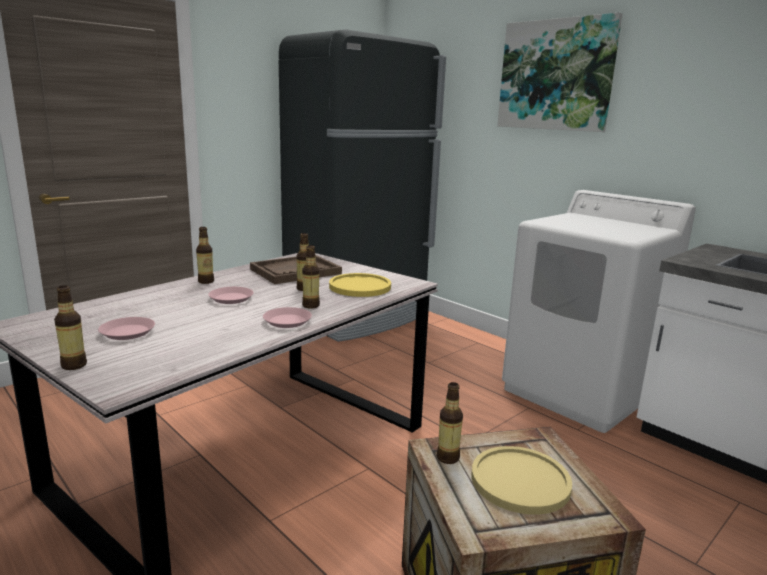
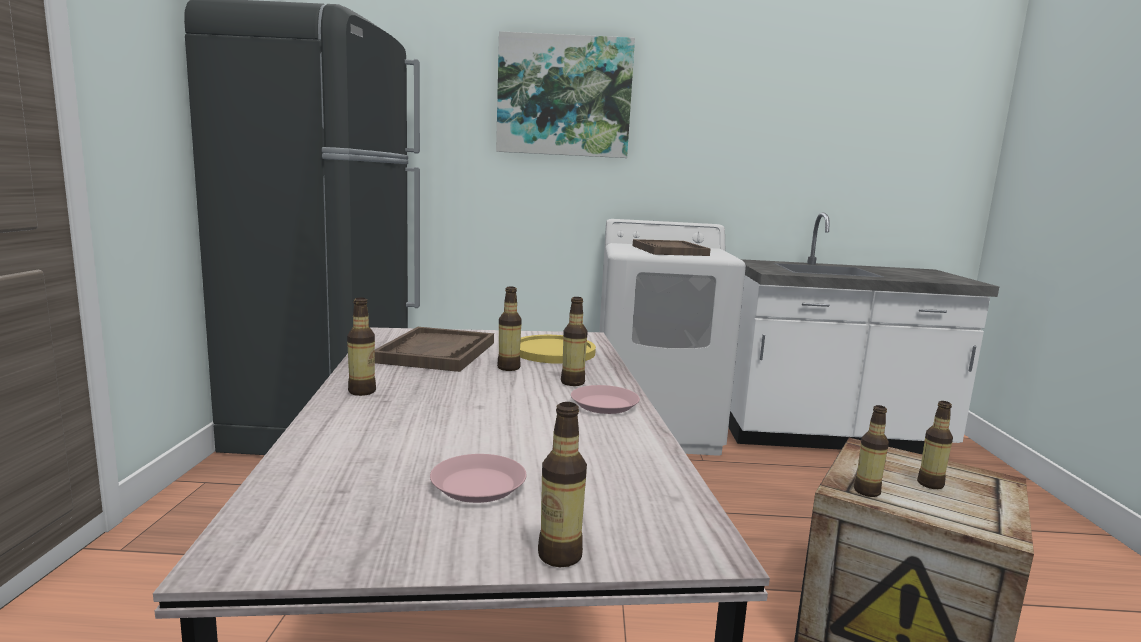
camera: 45 degrees left, 5 degrees down
(231, 298) = (465, 401): pink plate -> none
(520, 481) = (930, 484): yellow plate -> bottle
(594, 225) = (669, 250): none -> brown tray

